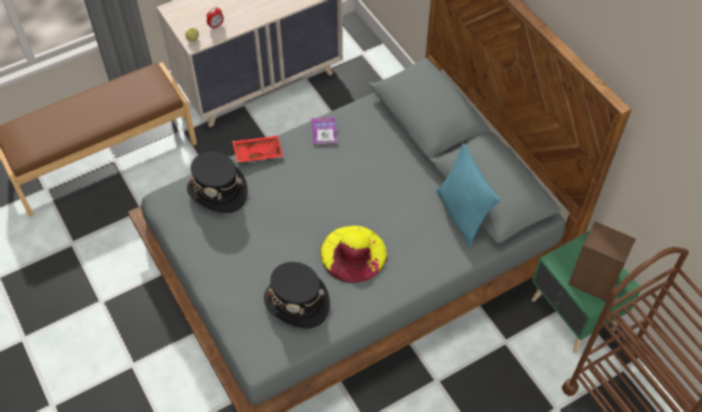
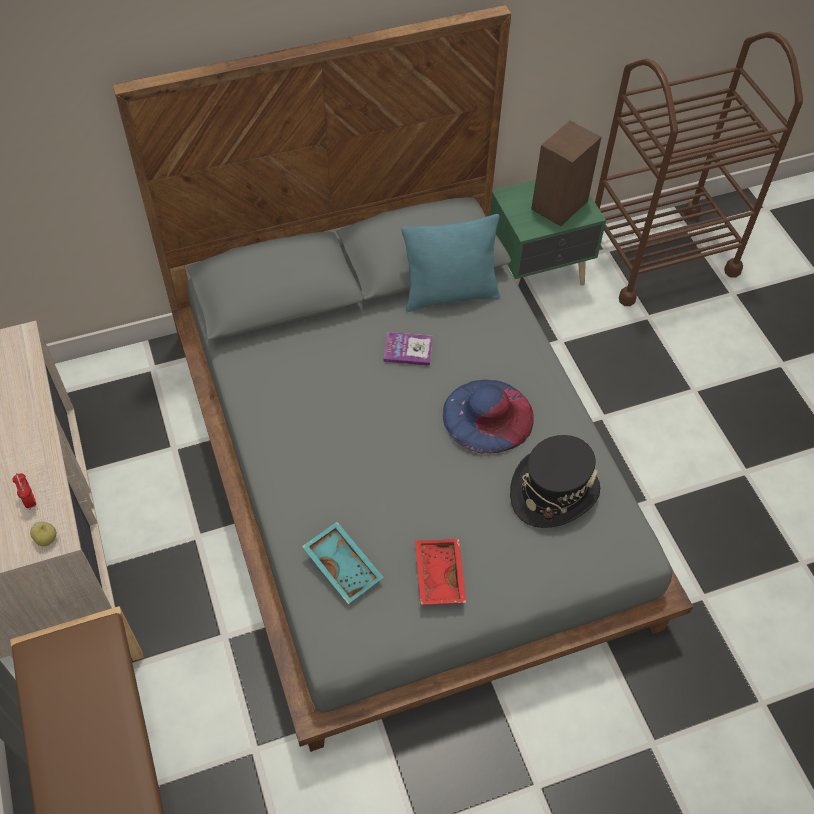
camera: 80 degrees left, 0 degrees up
(218, 191) = (344, 566): black hat -> turquoise tray
(258, 152) = (280, 505): red tray -> red tray (438, 576)
(324, 131) = (267, 415): book -> book (408, 350)
(353, 253) = (488, 415): yellow hat -> blue hat

